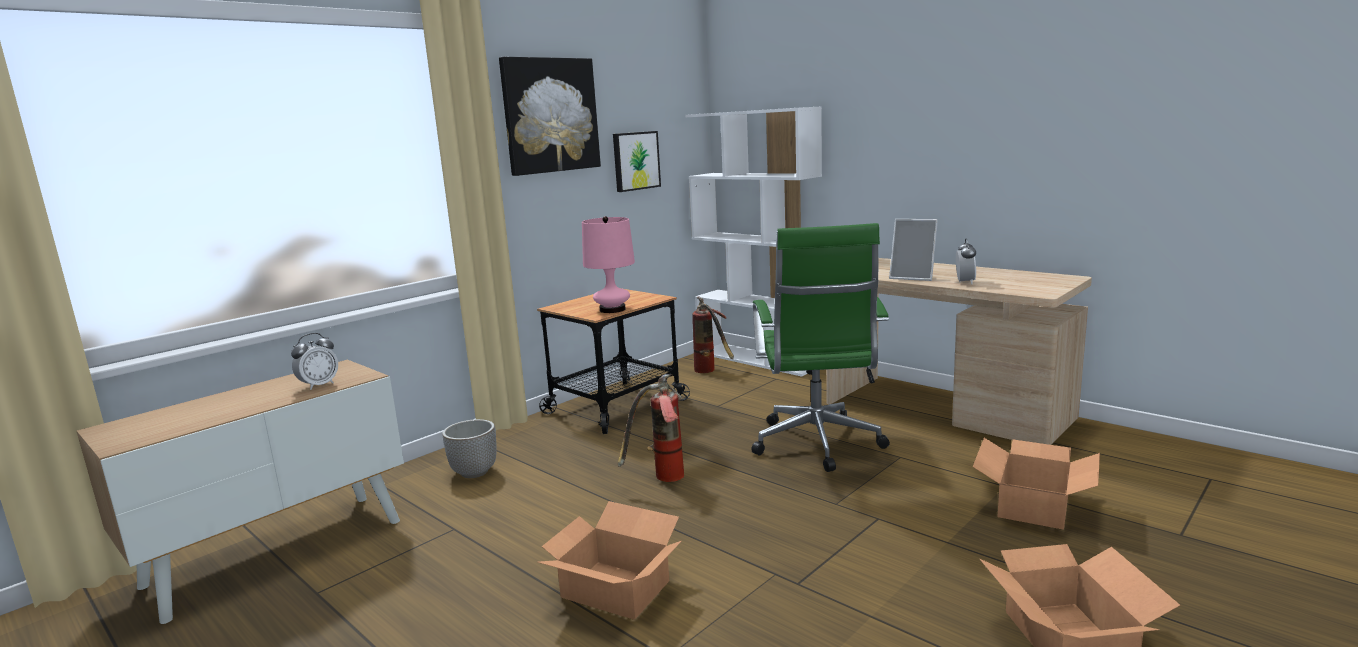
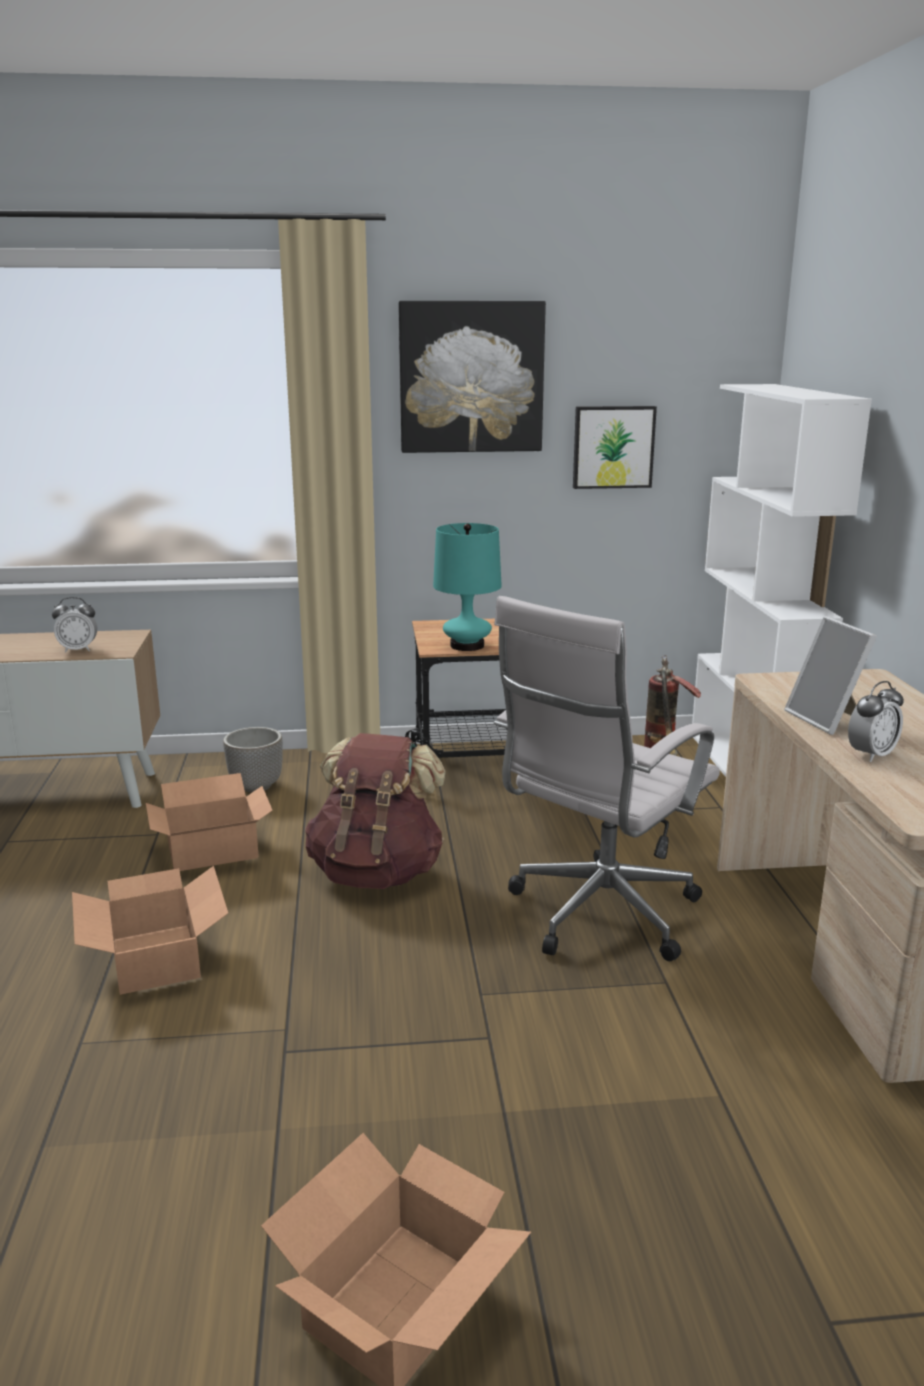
camera: 40 degrees right, 5 degrees up
(612, 309) = (467, 645): pink table lamp -> turquoise table lamp
(661, 479) = (377, 872): fire extinguisher -> brown backpack
(817, 445) = (598, 916): green office chair -> white office chair
(1034, 505) = (704, 1143): cardboard box -> cardboard box (213, 850)

